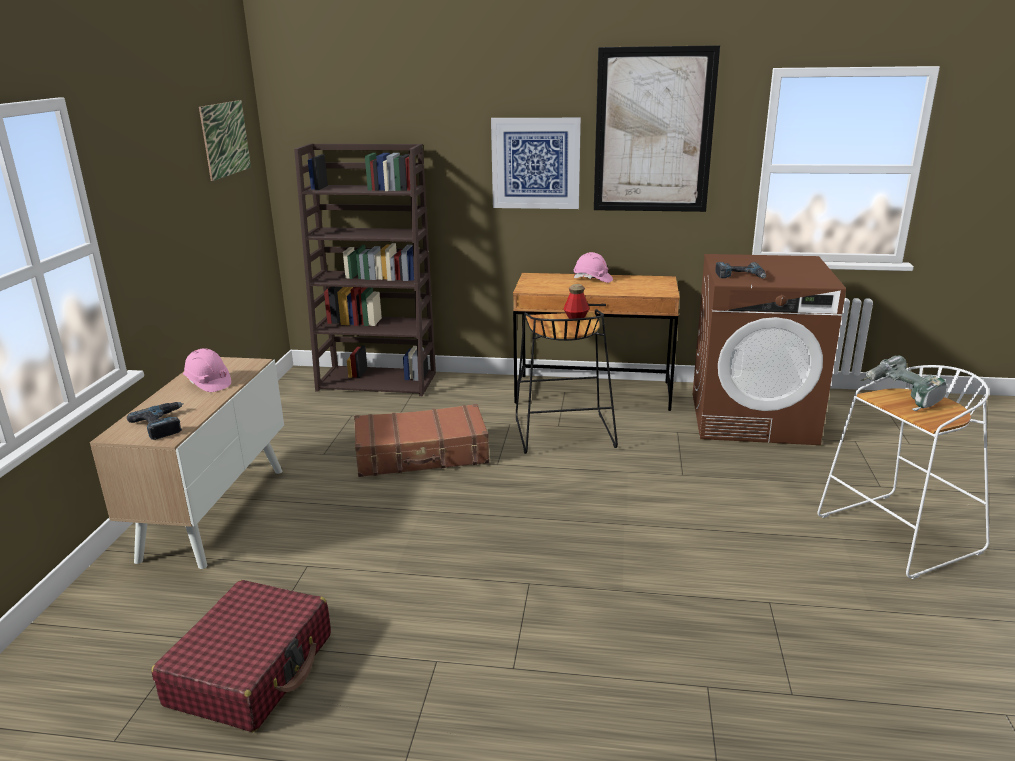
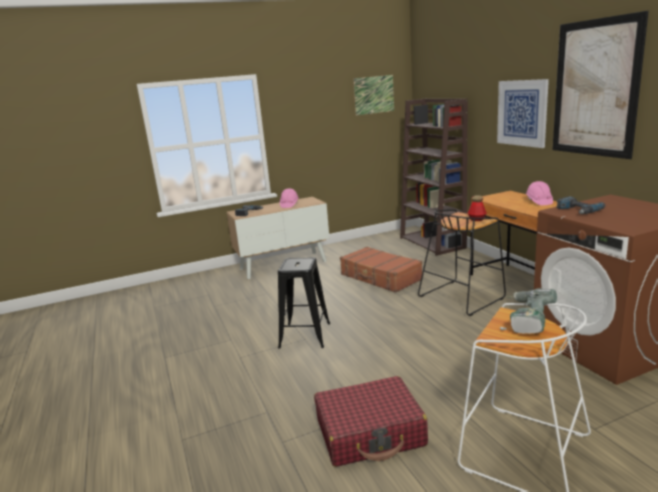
camera: 60 degrees right, 5 degrees down
(252, 669) = (200, 310): red suitcase -> red suitcase (370, 433)
(517, 578) = (305, 335): none -> black stool

